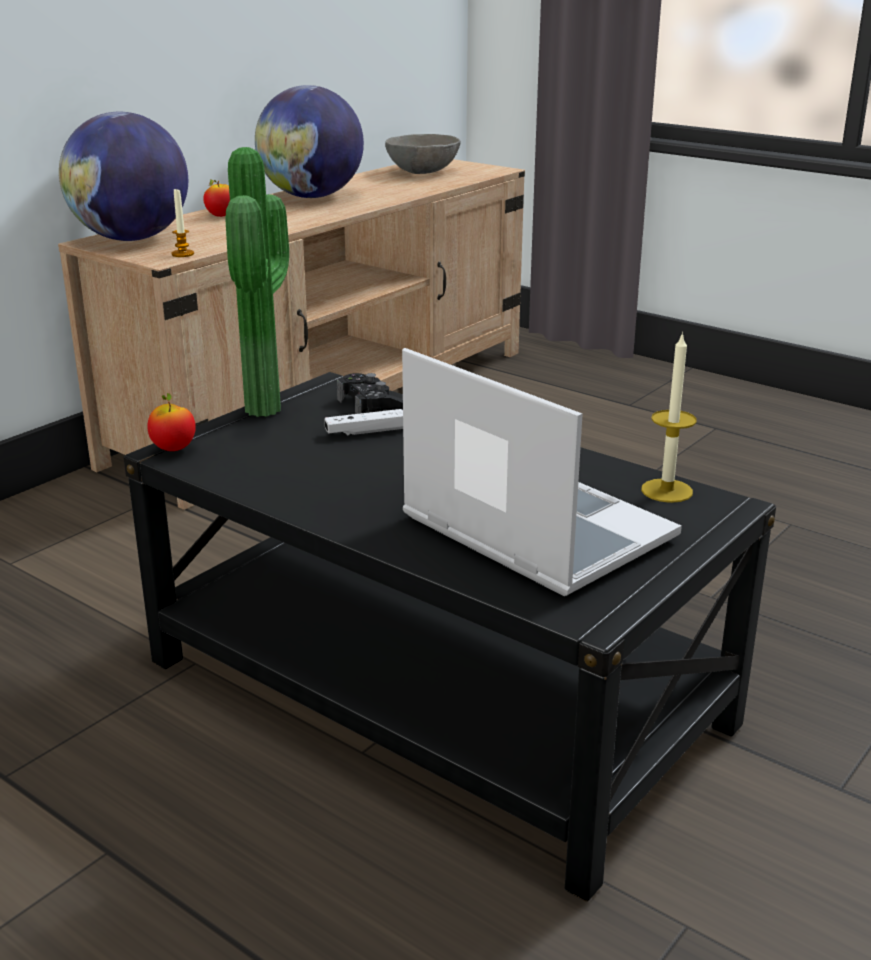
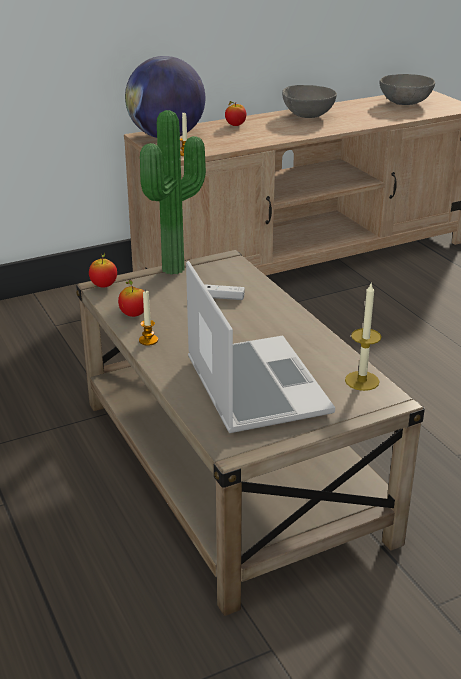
camera: 25 degrees right, 5 degrees up
(259, 477) = (133, 314): none -> apple
(312, 196) = (308, 116): globe -> grey bowl
(316, 505) = (148, 340): none -> candle
(371, 406) = (237, 280): black game controller -> none
(434, 694) = (230, 469): black coffee table -> beige coffee table

